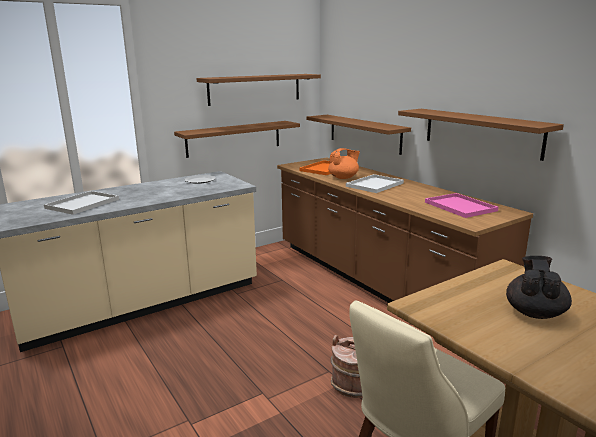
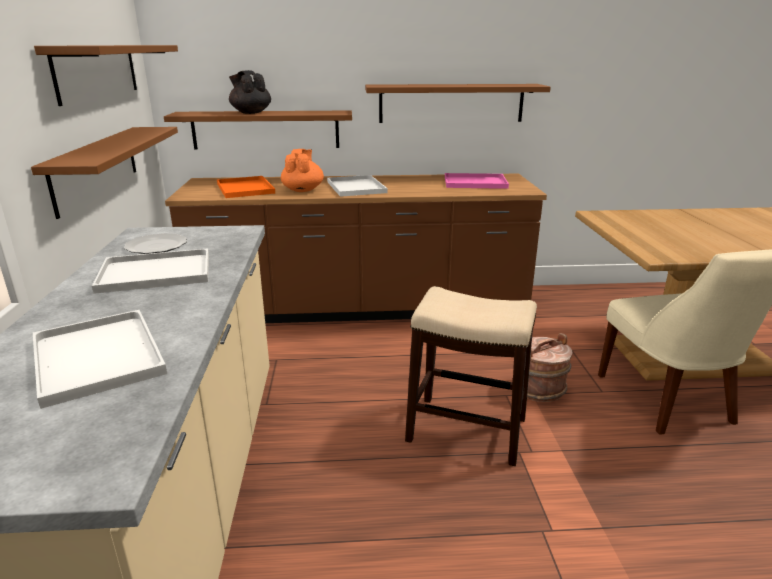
camera: 60 degrees left, 5 degrees up
(166, 188) = (153, 273): none -> white tray
(270, 365) = (468, 430): none -> stool
(534, 312) = (685, 230): black teapot -> black teapot (251, 113)

